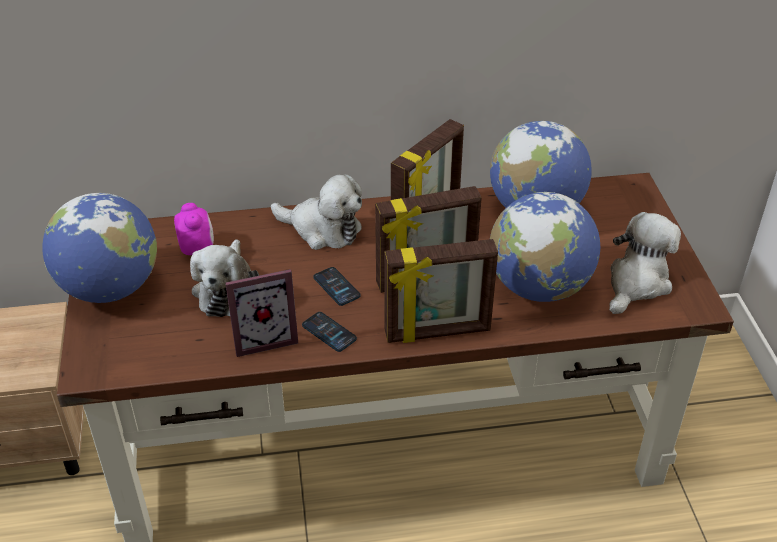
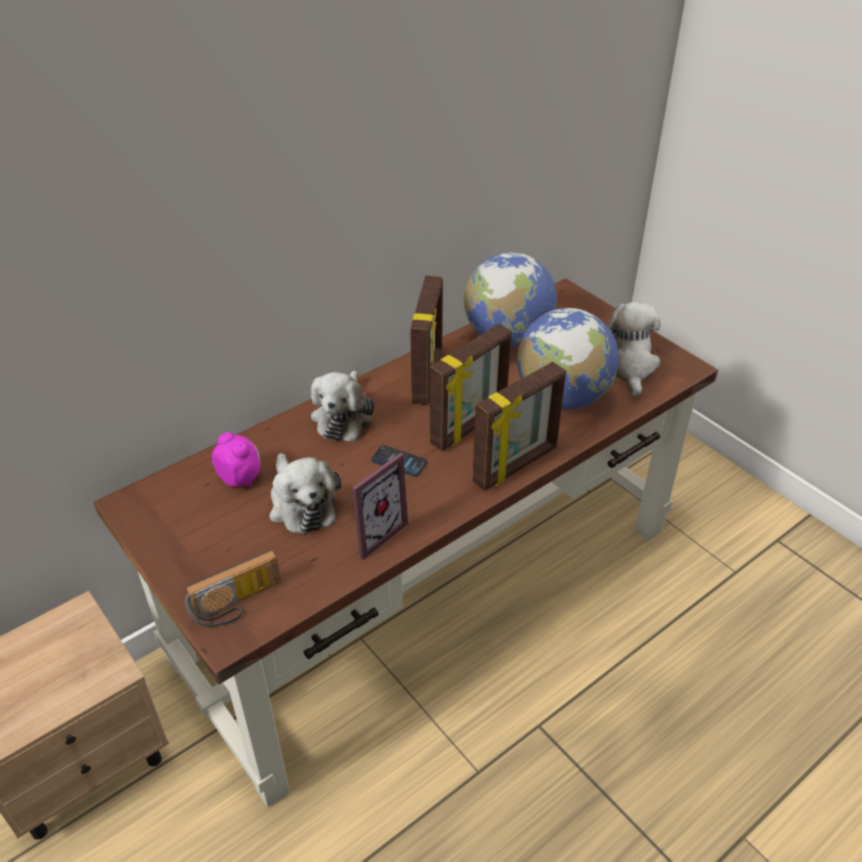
camera: 30 degrees left, 0 degrees up
(110, 288) = (183, 548): globe -> none
(114, 350) = (238, 605): none -> radio
(322, 229) = (343, 417): plush toy -> plush toy turned 105 degrees clockwise
(329, 332) = (426, 503): phone -> none

